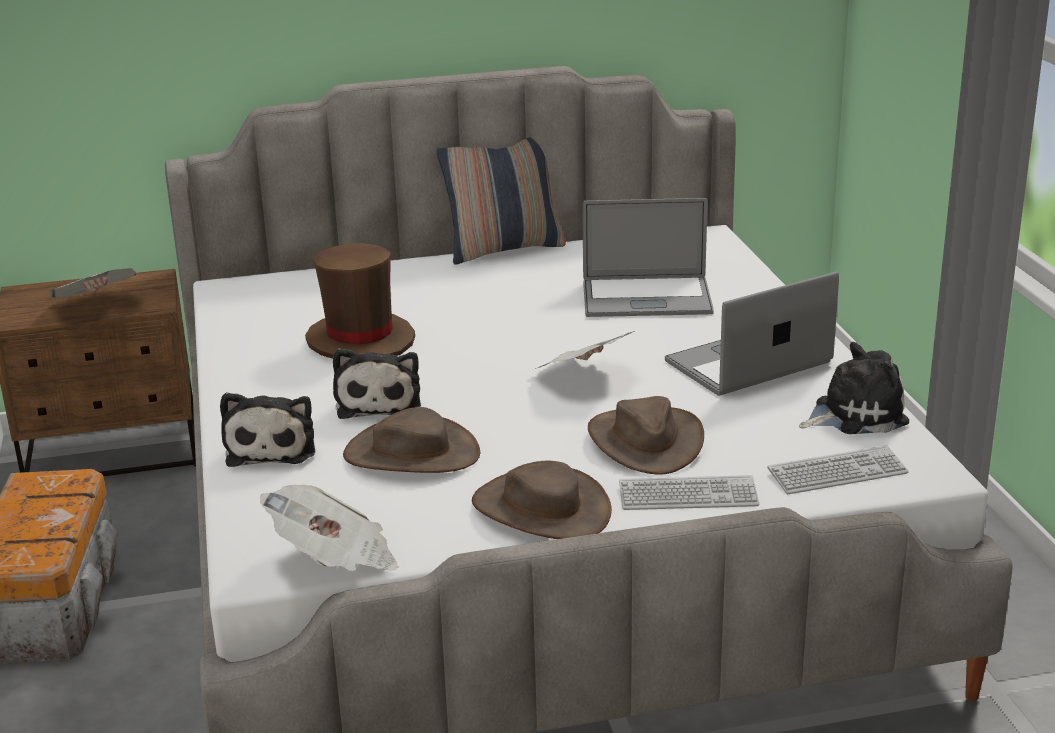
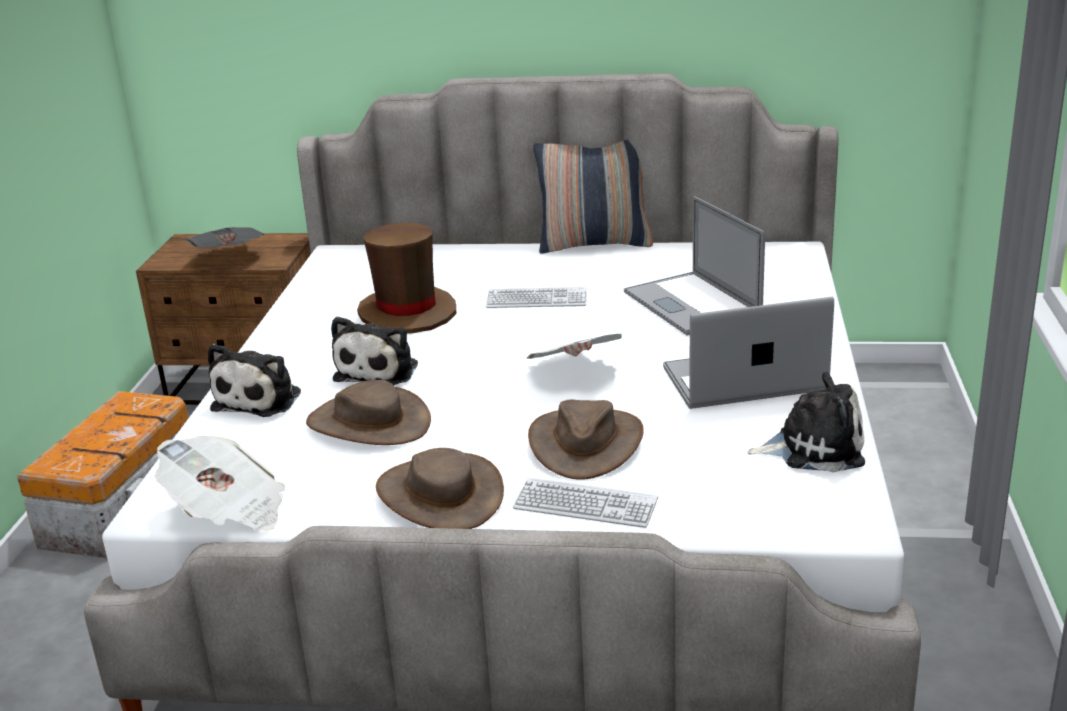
camera: 20 degrees right, 0 degrees up
(646, 298) = (691, 304): laptop -> laptop turned 45 degrees clockwise
(837, 472) = (752, 506): keyboard -> keyboard (536, 299)

